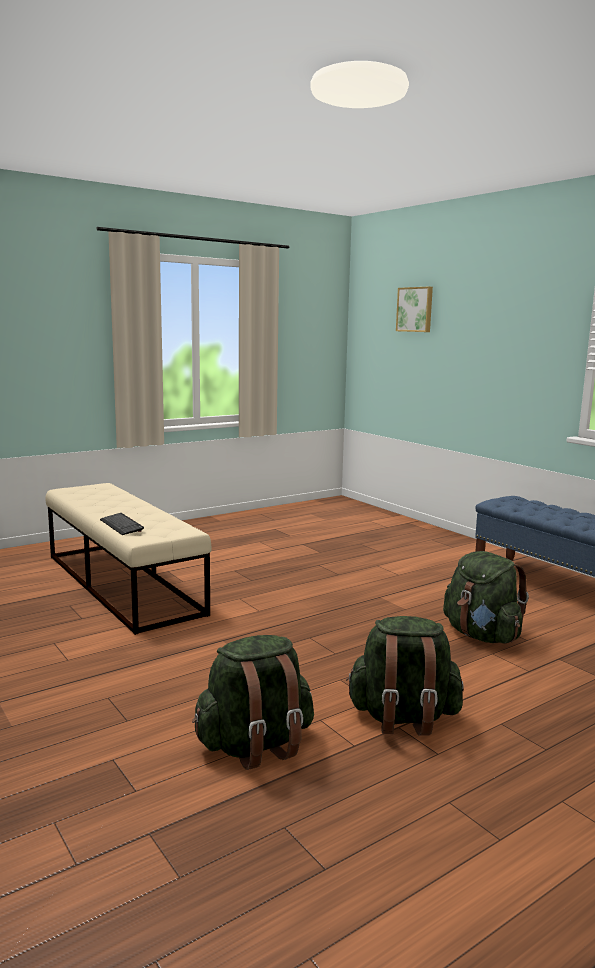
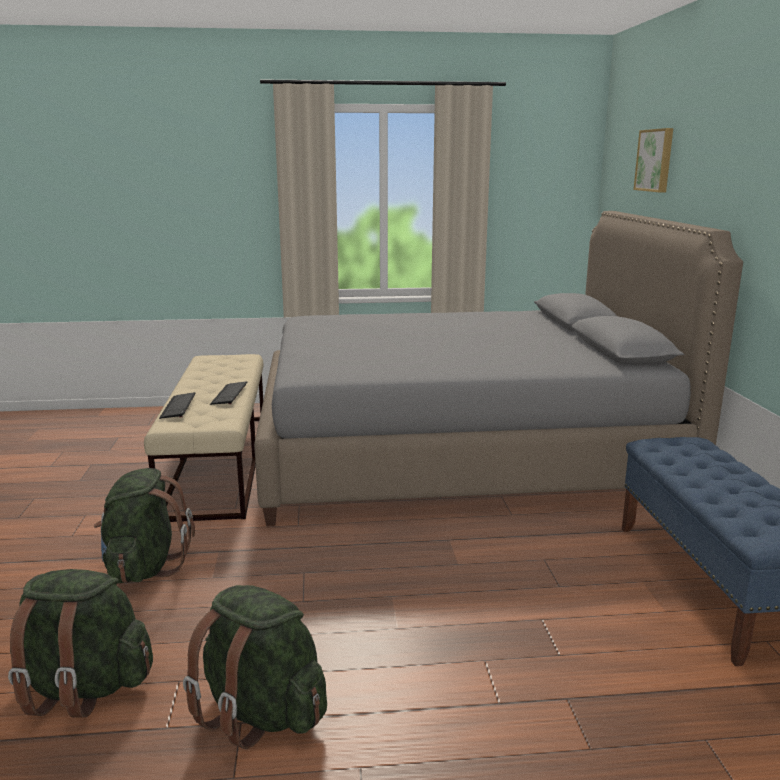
camera: 30 degrees right, 5 degrees up
(149, 512) = (229, 394): none -> keyboard
(311, 545) = (459, 453): none -> grey bed
(481, 635) = (505, 629): green backpack -> green backpack (144, 567)

